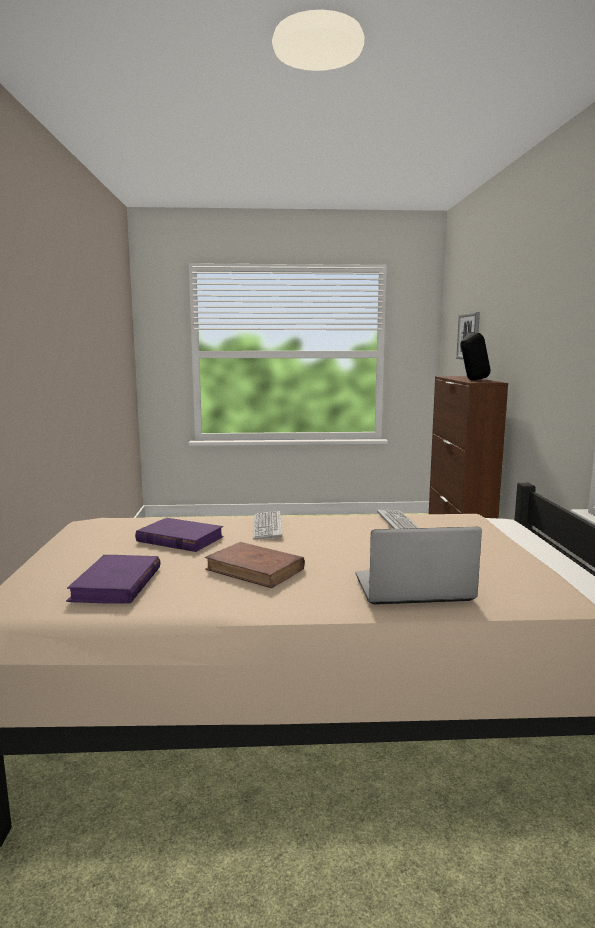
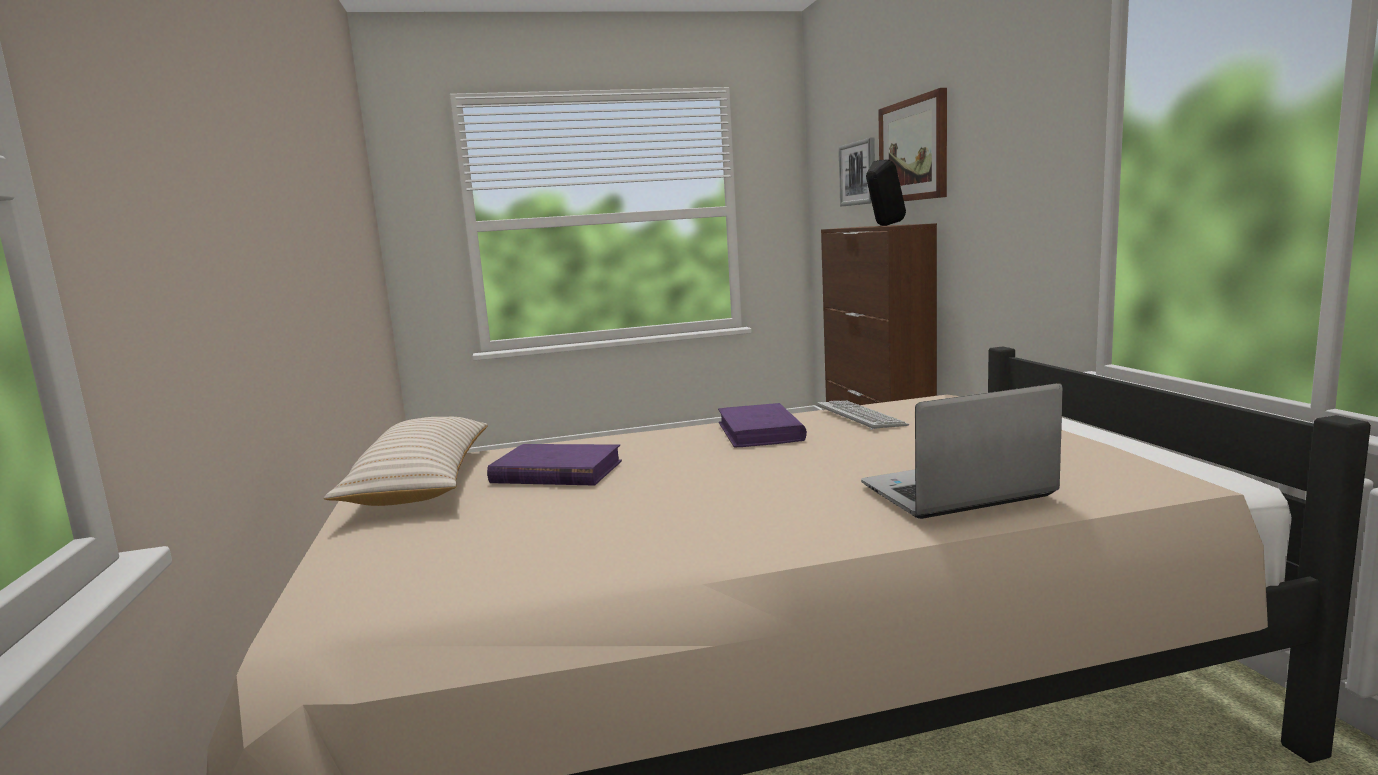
camera: 10 degrees left, 0 degrees up
(100, 535) = (422, 482): none -> beige pillow
(116, 584) = (501, 546): purple book -> purple book (760, 431)
(255, 569) = (706, 496): brown book -> none
(267, 526) = (676, 440): keyboard -> none
(500, 326) = (913, 150): none -> picture

